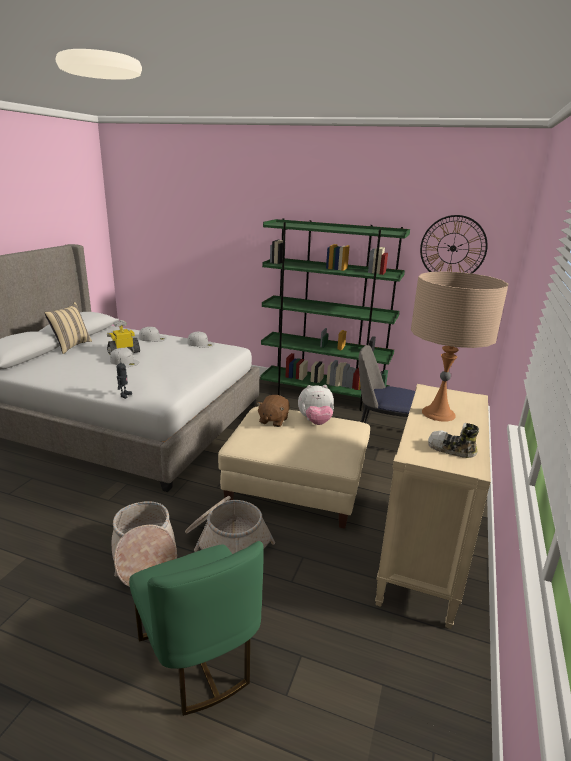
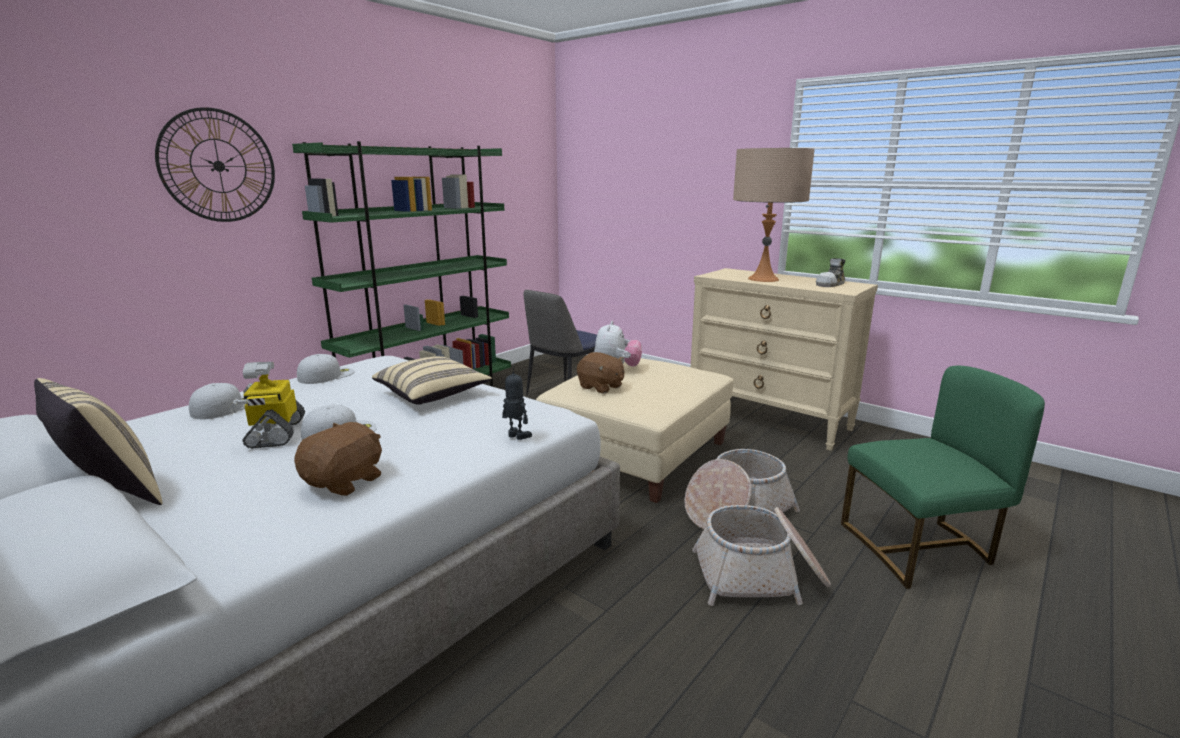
camera: 70 degrees left, 5 degrees down
(77, 374) = (345, 482): none -> brown plush toy
(180, 369) = (433, 395): none -> beige pillow
(453, 248) = (508, 169): wall clock -> wall clock (218, 166)

